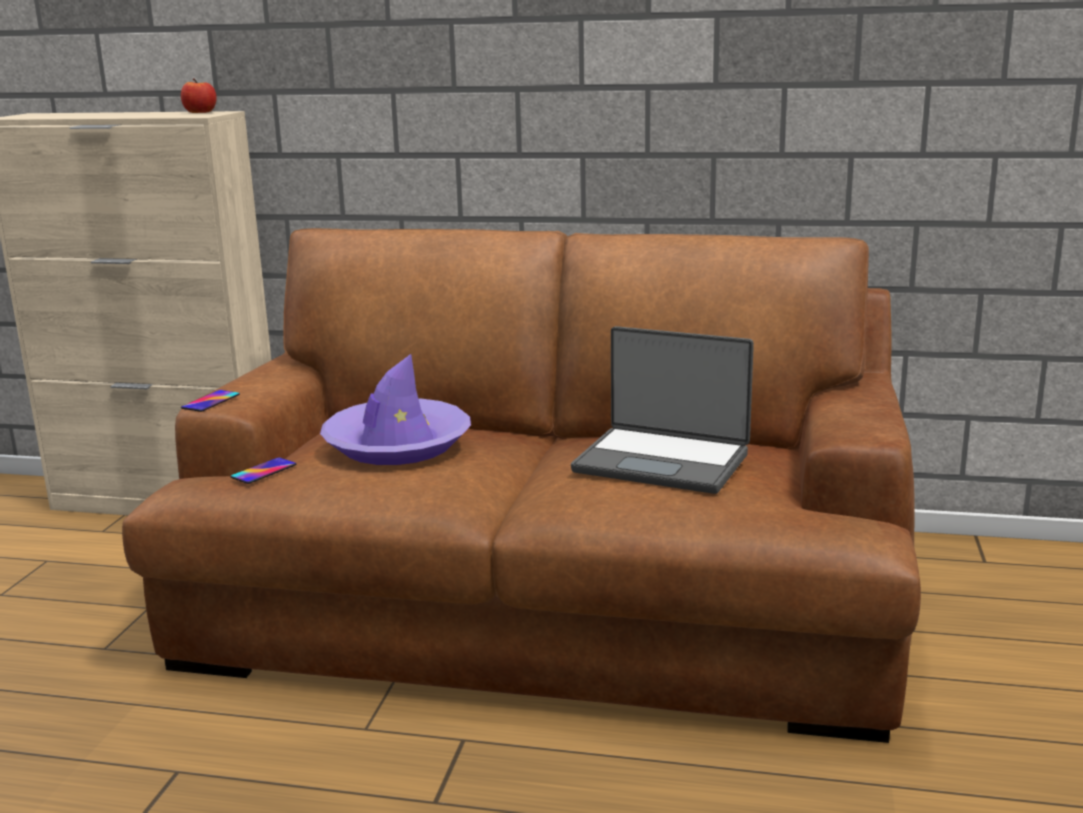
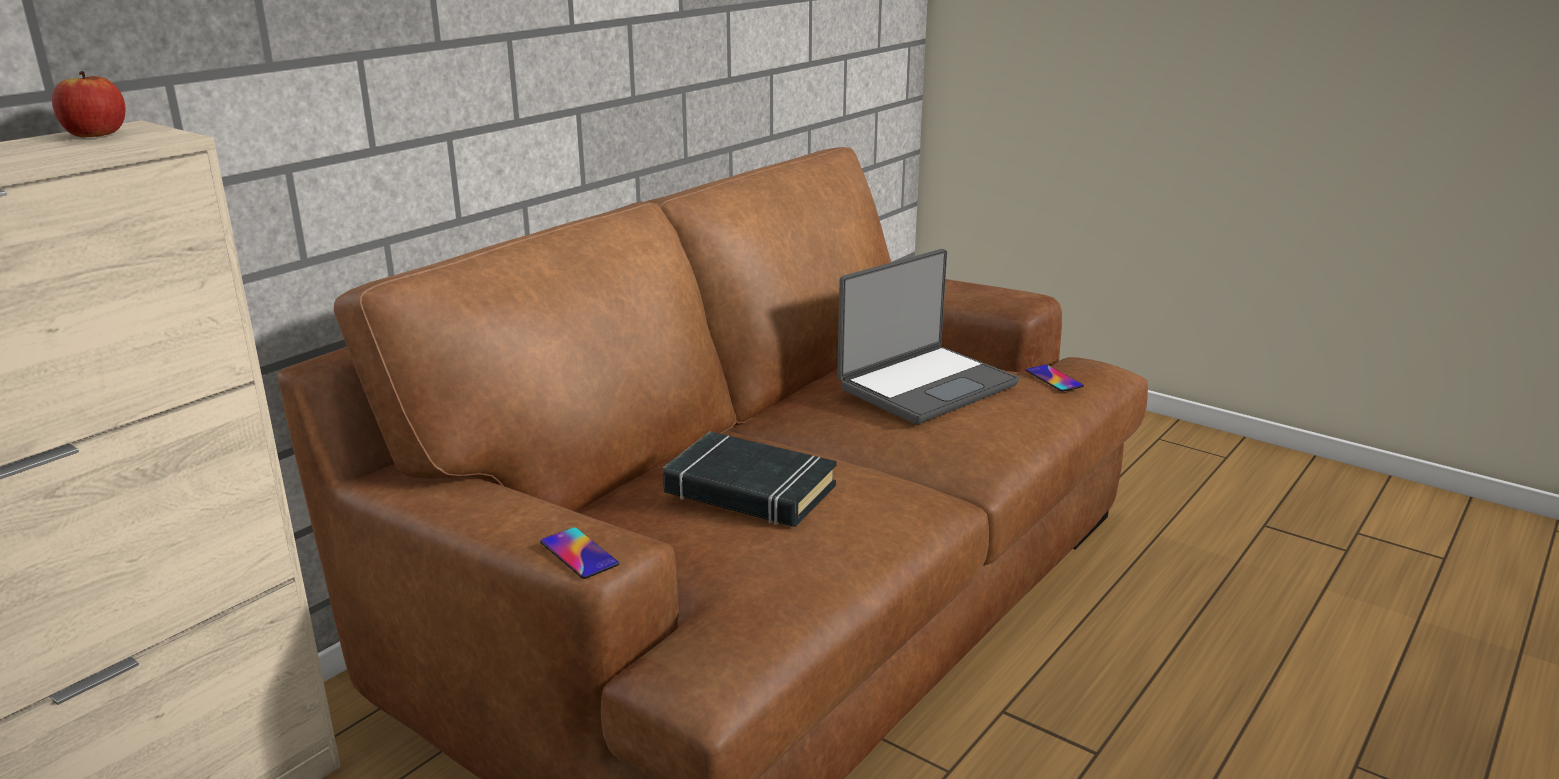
camera: 65 degrees left, 5 degrees up
(263, 471) = (739, 587): phone -> phone (1054, 379)
(397, 445) = (749, 490): purple hat -> black book

